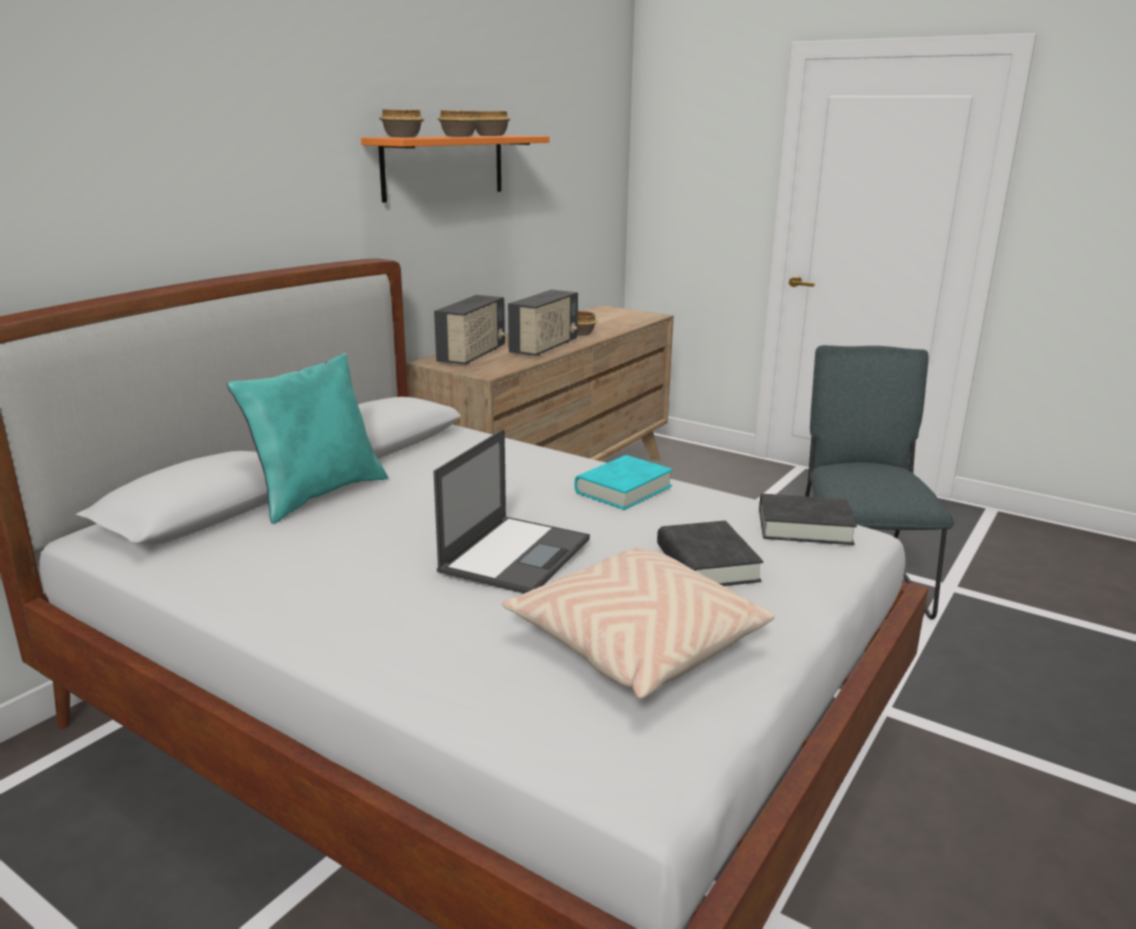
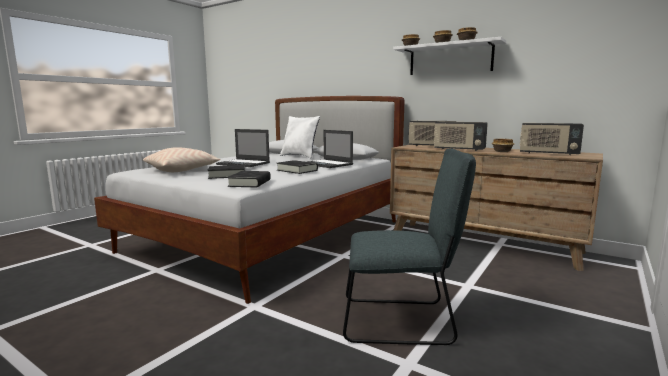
camera: 90 degrees right, 10 degrees down
(318, 494) = (300, 156): turquoise pillow -> white pillow
(444, 166) = (450, 59): orange shelf -> white shelf
(519, 462) = (327, 164): none -> laptop
(611, 321) = (548, 153): none -> radio
(623, 489) = (297, 170): turquoise book -> black book

